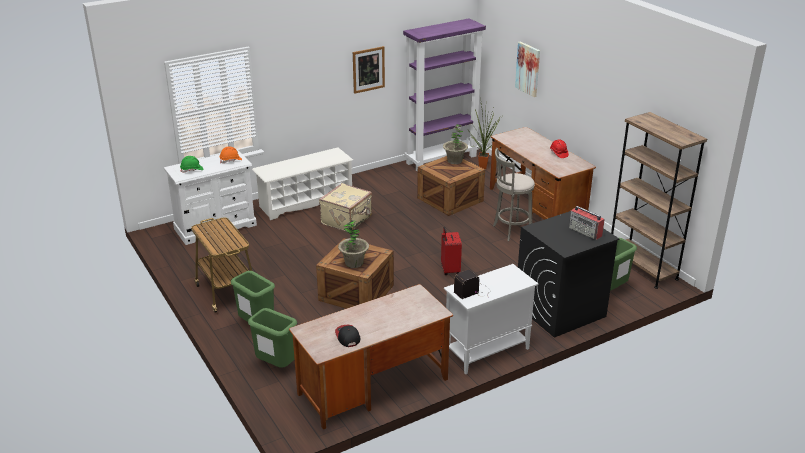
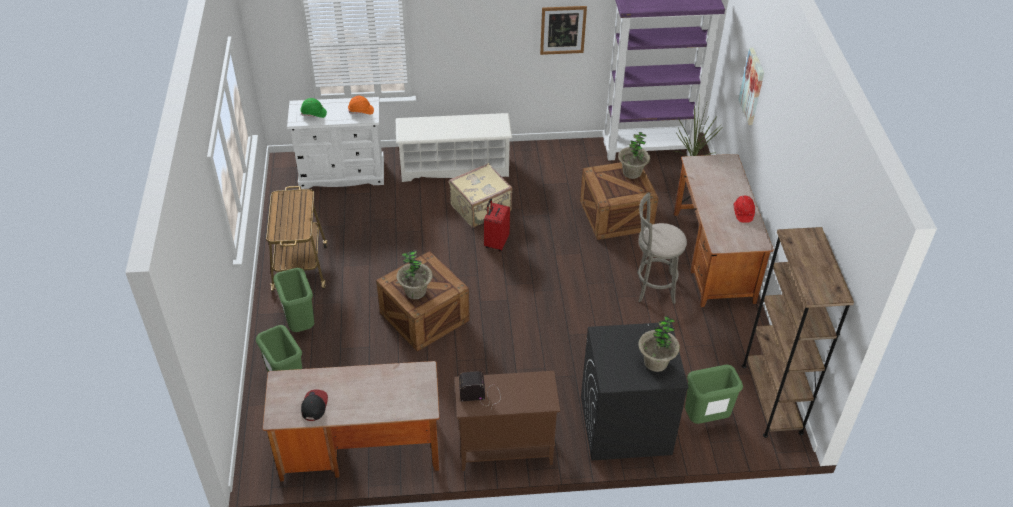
camera: 25 degrees right, 15 degrees up
(449, 270) = (543, 321): red suitcase -> red suitcase (496, 242)
(486, 351) = (504, 450): white cabinet -> brown cabinet
(585, 232) = (656, 362): radio -> potted plant

